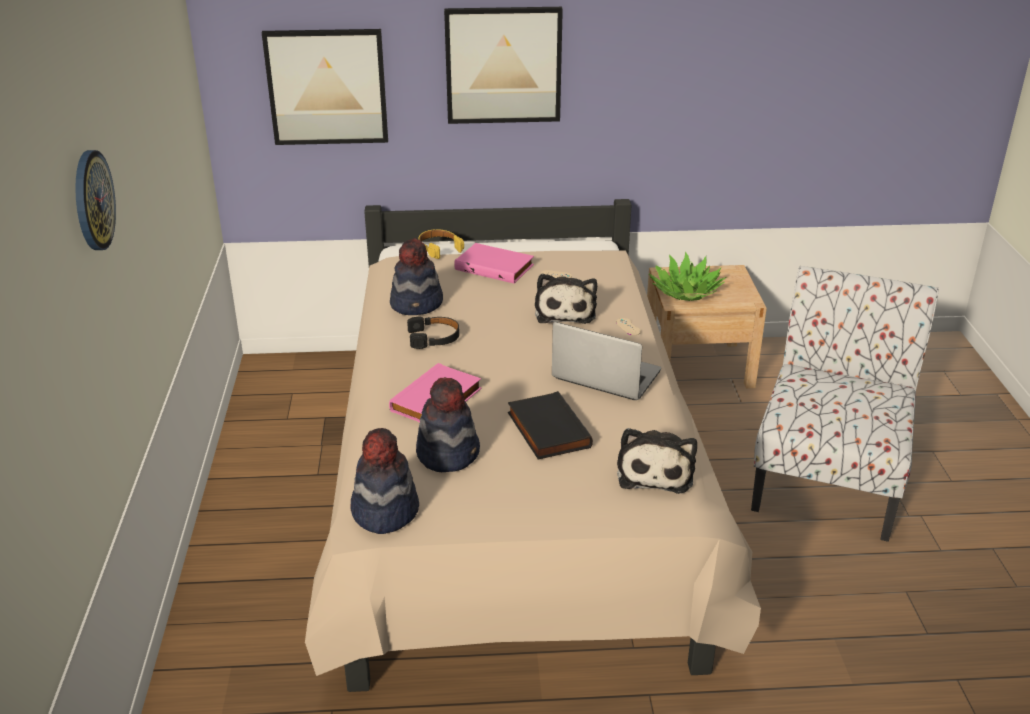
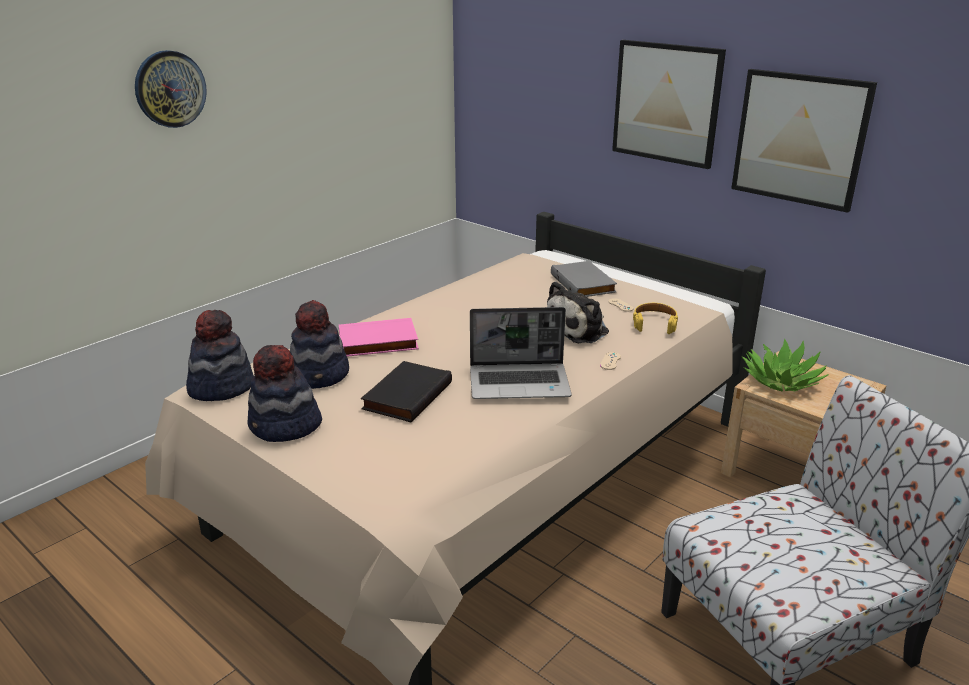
camera: 45 degrees right, 5 degrees down
(327, 87) = (531, 100): picture -> picture (800, 139)
(417, 304) = (484, 285): hat -> hat (285, 427)
(434, 338) = (453, 307): black headphones -> none
(439, 248) = (567, 259): yellow headphones -> yellow headphones (654, 323)
(495, 267) = (584, 283): pink book -> grey book
(604, 376) = (520, 383): laptop -> laptop turned 105 degrees clockwise
(655, 471) = (424, 465): plush toy -> none

